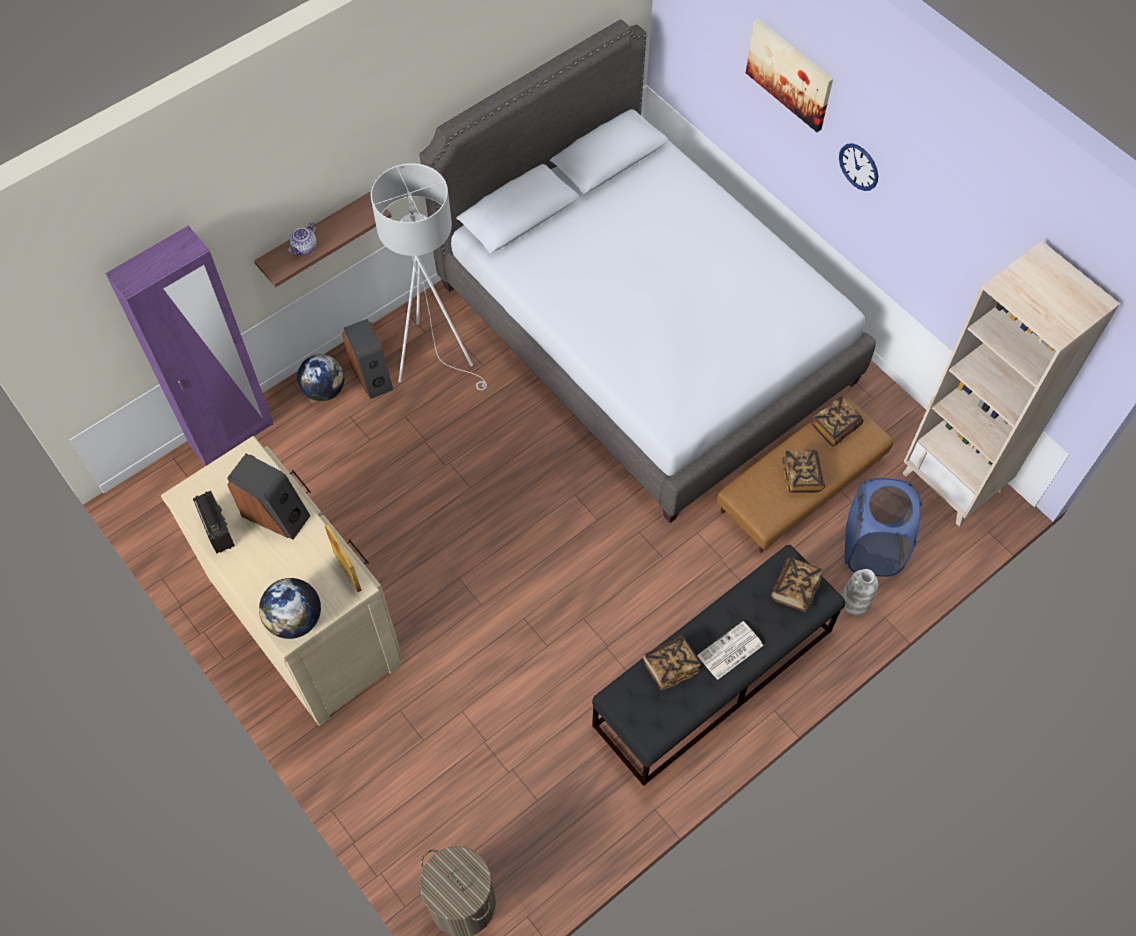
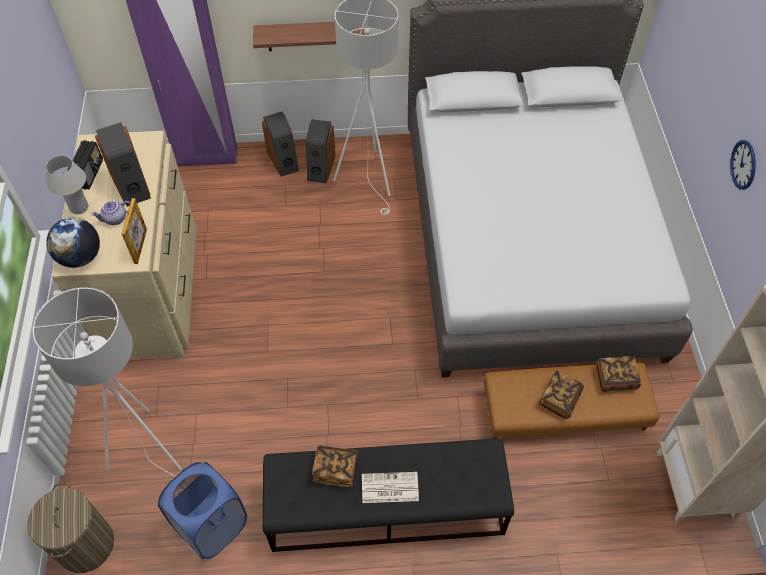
camera: 35 degrees right, 5 degrees down
(242, 571) = (79, 207): none -> white table lamp
(305, 248) = (291, 33): teapot -> teapot (115, 219)
(324, 390) = (283, 160): globe -> speaker
(449, 776) = (151, 451): none -> white floor lamp
(790, 74) = (726, 63): picture -> none
(795, 589) = (478, 475): book -> none
(855, 602) = (541, 525): white vase -> none
(871, 549) = (586, 493): blue laundry basket -> blue laundry basket (212, 526)

